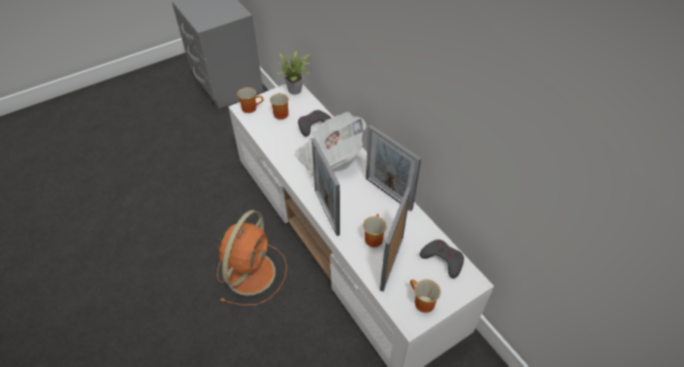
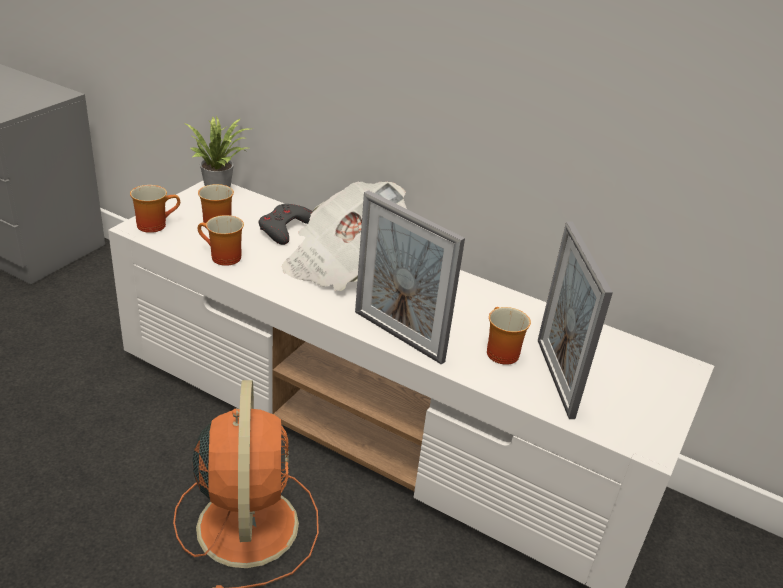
camera: 30 degrees left, 15 degrees down
(388, 193) = (474, 290): picture frame -> none
(421, 303) = (641, 416): mug -> mug (221, 258)
(442, 259) = (621, 352): grey game controller -> none

